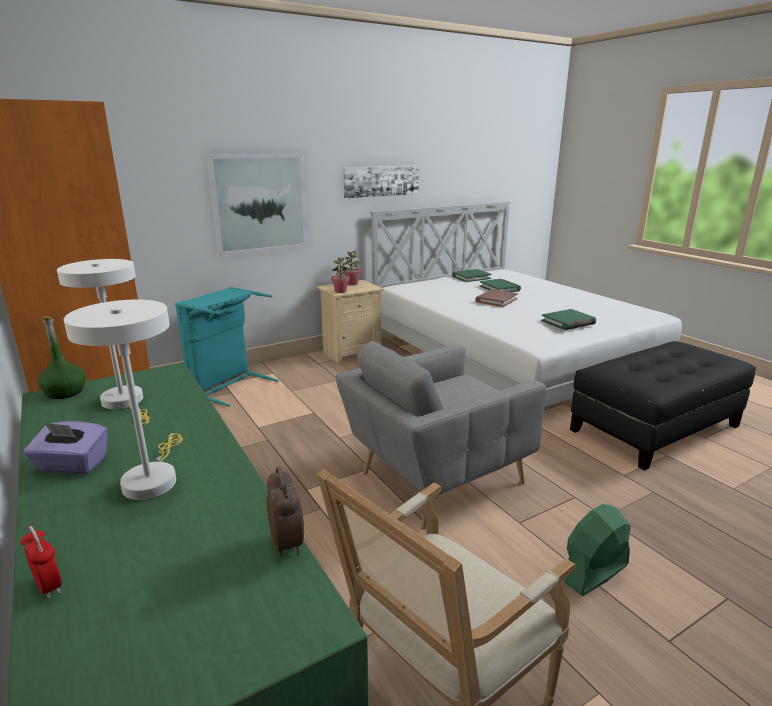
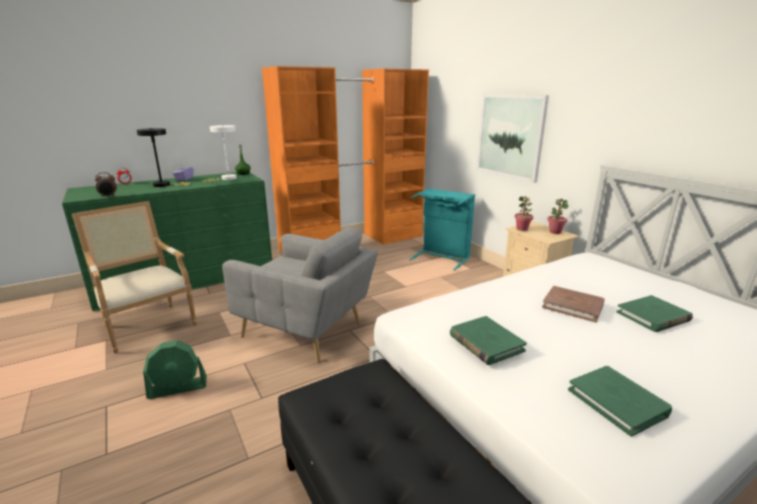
camera: 90 degrees right, 0 degrees up
(152, 478) = (165, 185): white table lamp -> black table lamp
(381, 181) = (630, 132): picture -> none
(435, 480) = (306, 331): grey armchair -> grey armchair turned 150 degrees clockwise
(471, 277) = (703, 301): green book -> green book (617, 402)
(594, 572) = (178, 388): green fan -> green fan turned 105 degrees clockwise

